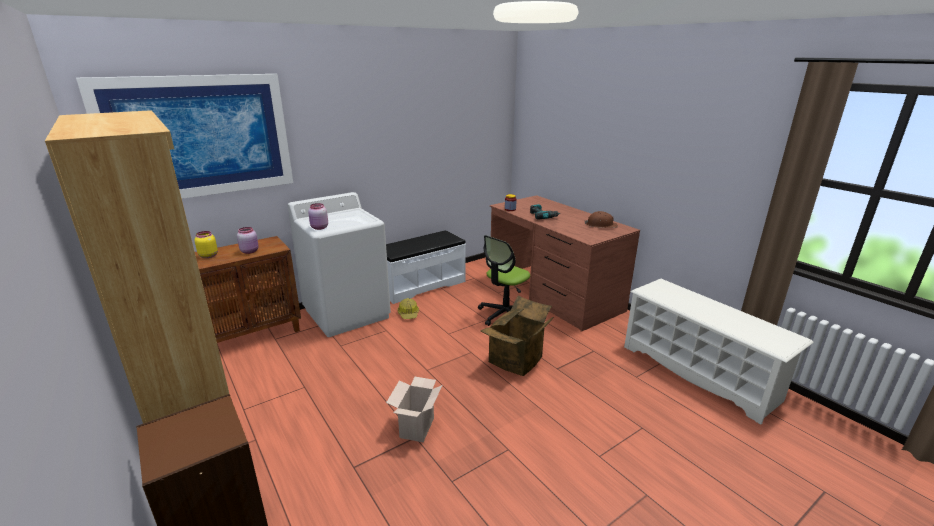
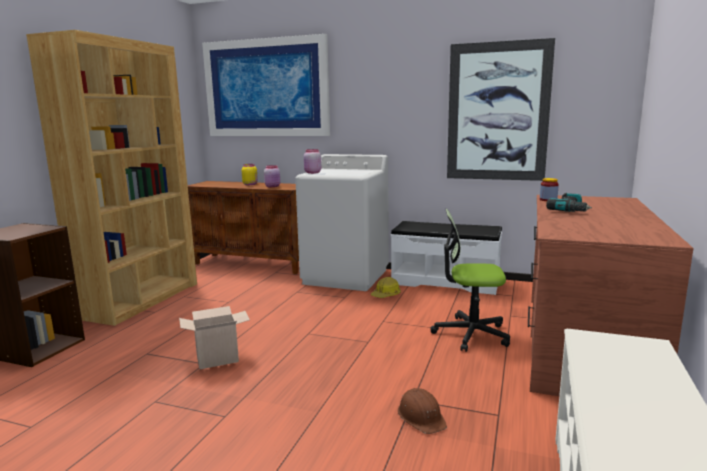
camera: 55 degrees right, 10 degrees down
(436, 143) = (497, 112): none -> picture
(517, 361) = (390, 370): cardboard box -> none
(601, 225) = (632, 230): brown hard hat -> brown hard hat (421, 416)

